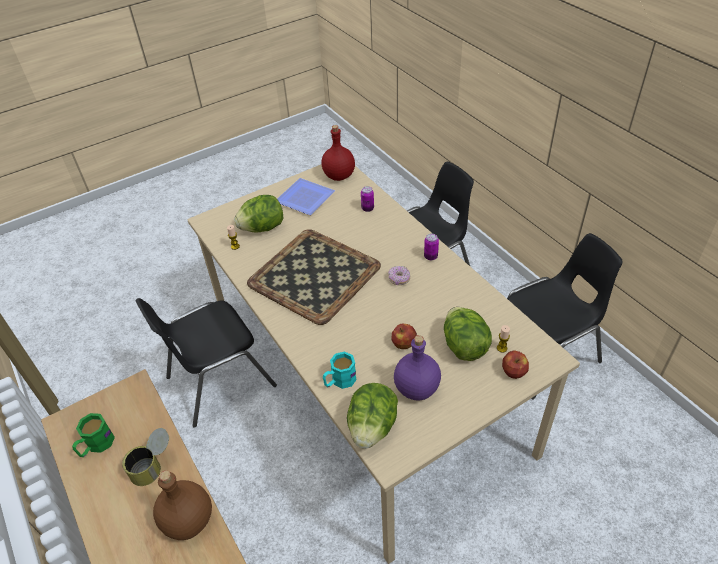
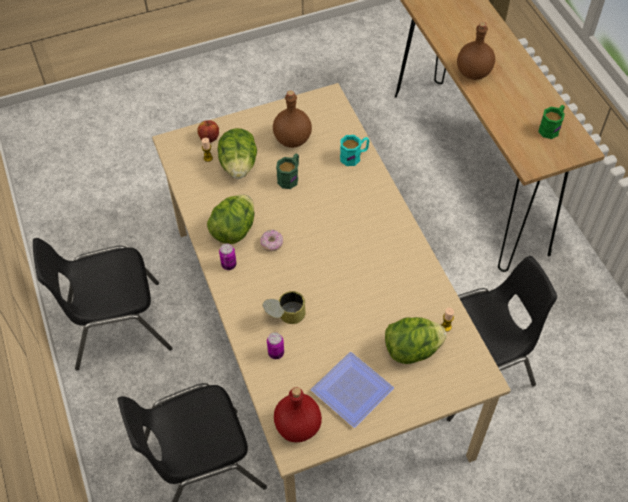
camera: 170 degrees left, 10 degrees up
(154, 465) = (503, 107): can -> can (284, 316)
(314, 274) = (358, 268): tray -> none
(372, 427) = (336, 119): lettuce -> lettuce (234, 230)
(404, 344) = (290, 177): apple -> green mug
(417, 389) = (292, 139): purple bottle -> brown bottle

